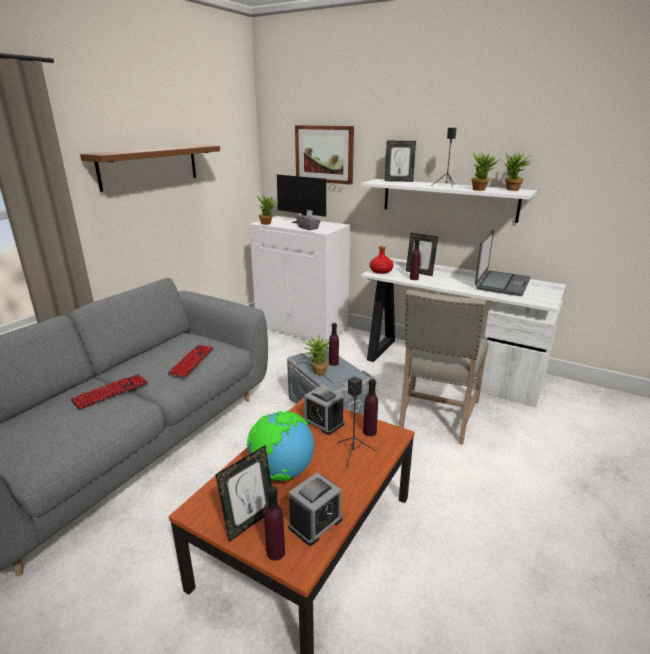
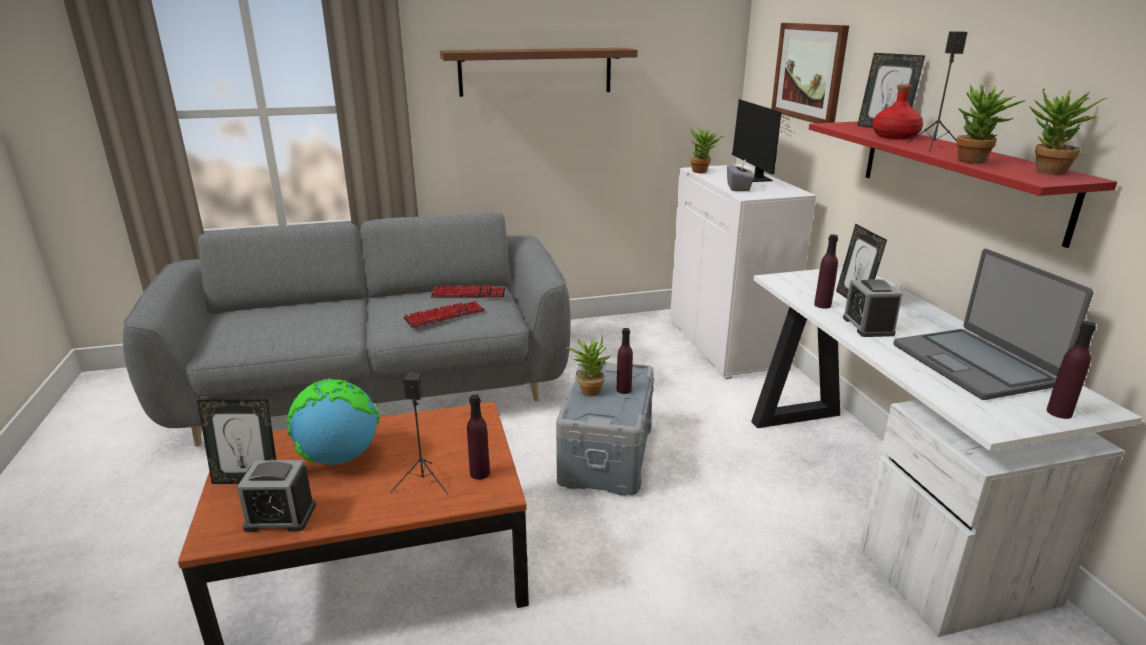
camera: 45 degrees right, 0 degrees up
(110, 392) = (343, 315): keyboard -> keyboard (468, 294)
(275, 552) = (218, 515): purple bottle -> purple bottle (1059, 412)
(323, 422) = (458, 436): alarm clock -> alarm clock (868, 326)
(381, 271) = (794, 280): red bottle -> red bottle (895, 136)
(436, 415) = (732, 543): beige chair -> none
(448, 199) = (957, 176): white shelf -> red shelf
(501, 284) = (973, 364): laptop -> laptop turned 90 degrees clockwise

